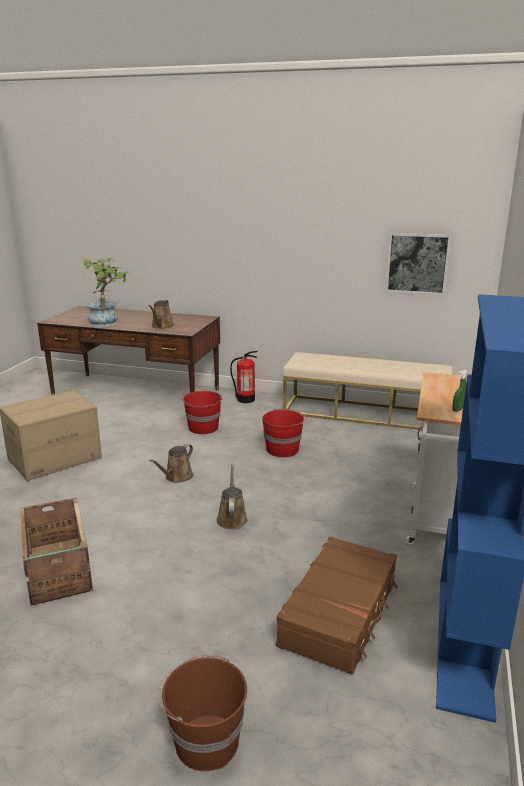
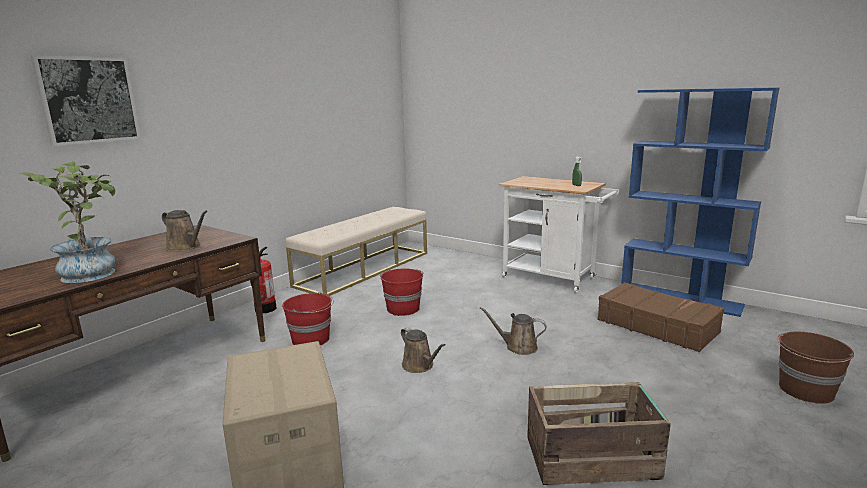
camera: 70 degrees left, 5 degrees down
(417, 263) = (361, 125): picture -> picture (88, 100)

